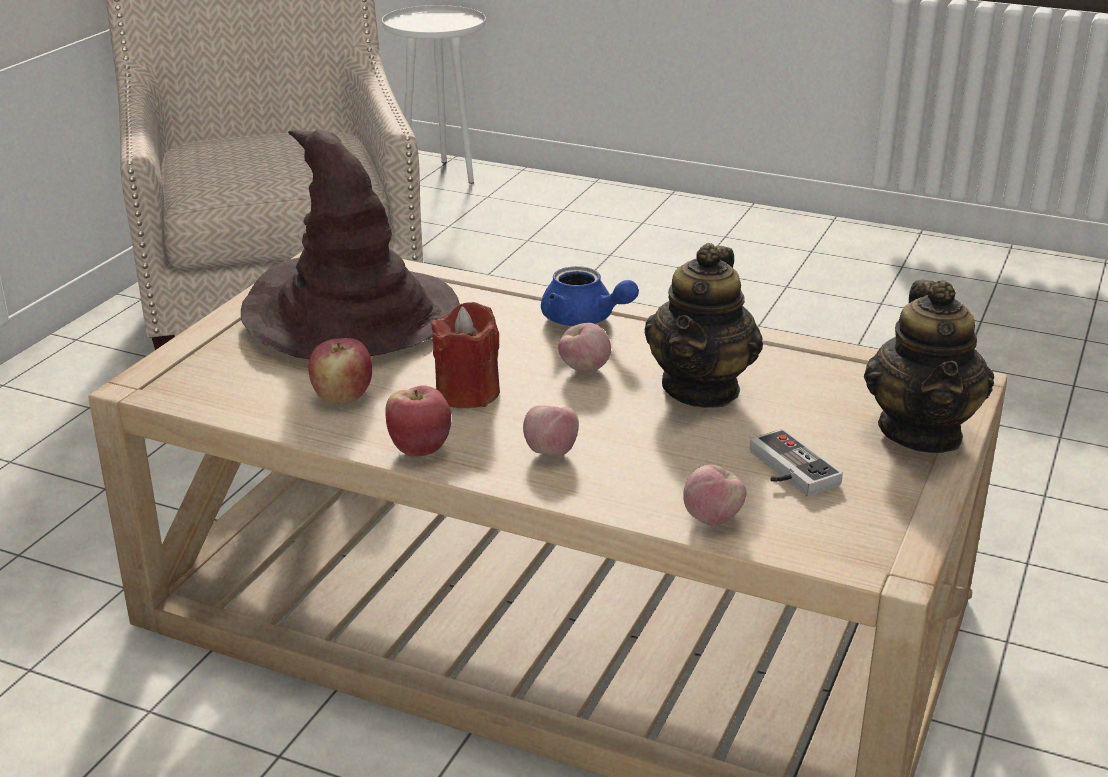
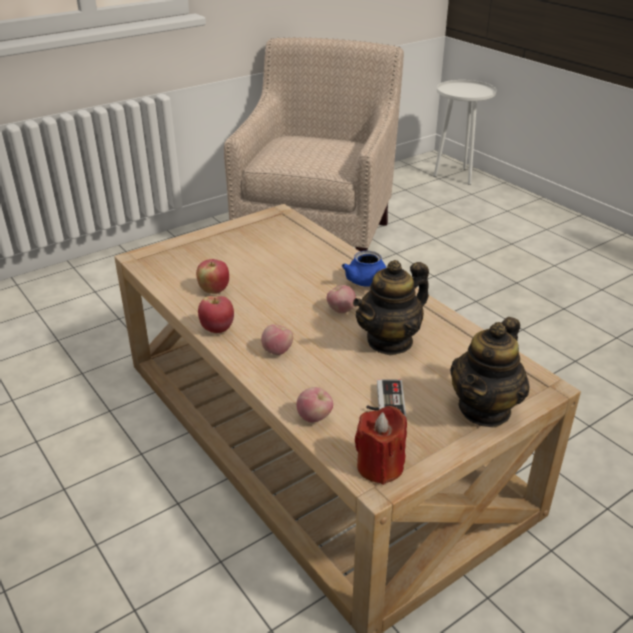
camera: 30 degrees right, 5 degrees up
(351, 316) = (259, 248): brown hat -> none
(467, 393) = (271, 306): red candle -> red candle (380, 466)

